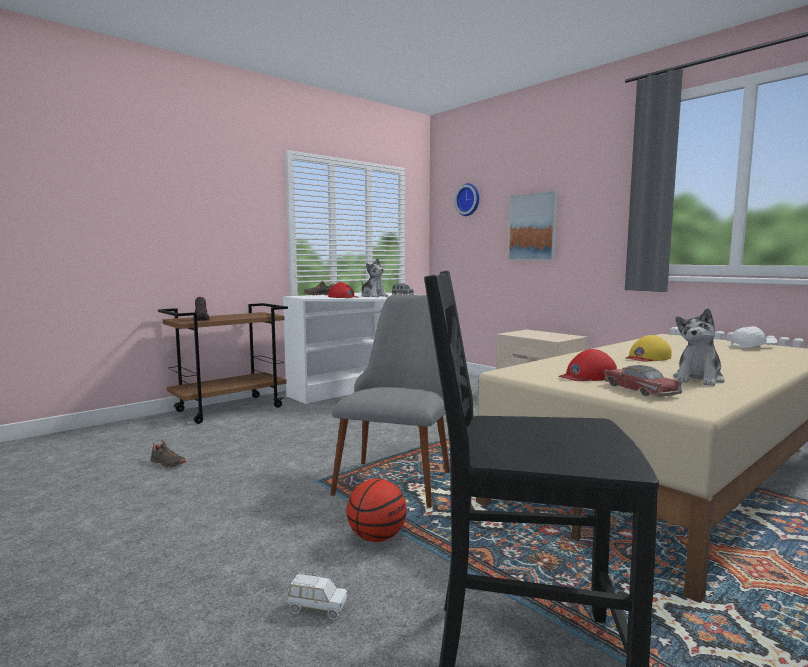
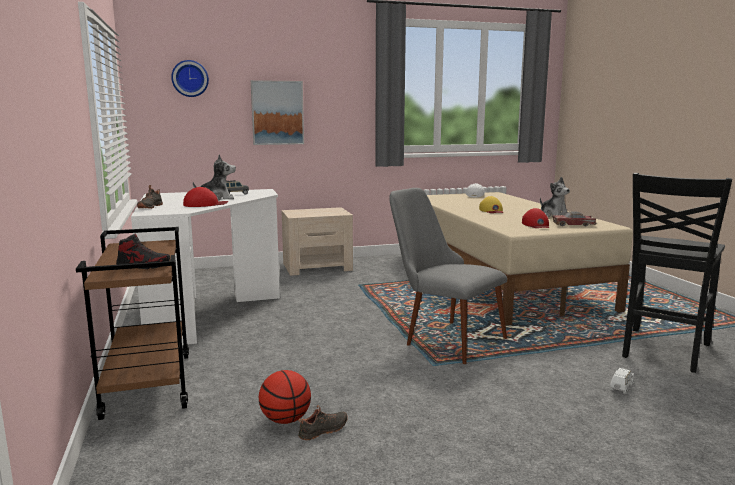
camera: 65 degrees left, 5 degrees up
(376, 537) = (540, 360): basketball -> basketball (285, 420)

